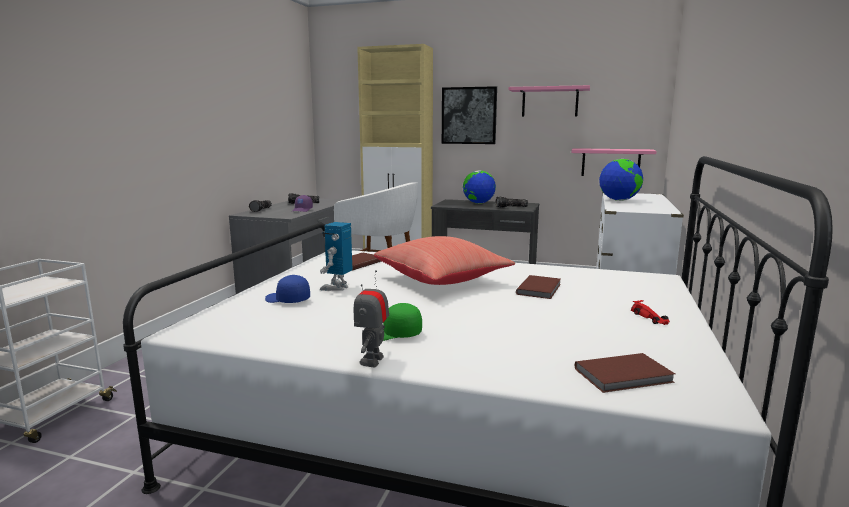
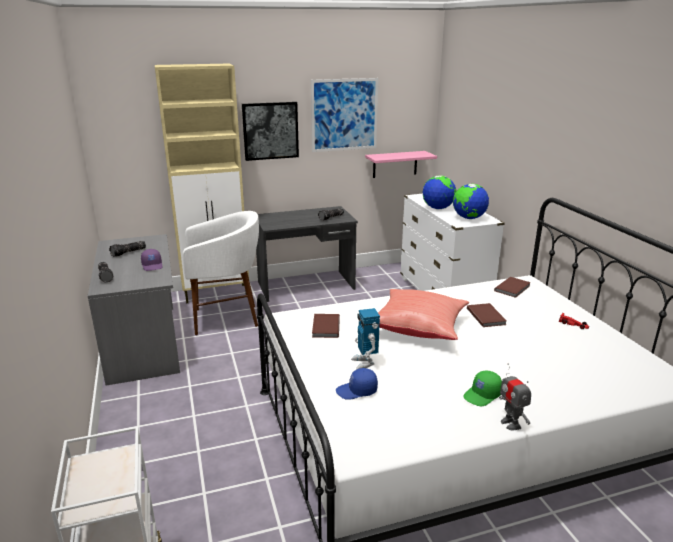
camera: 35 degrees left, 10 degrees up
(478, 203) = (295, 216): globe -> globe (469, 218)
(550, 102) = (344, 115): pink shelf -> picture
(625, 376) = (626, 378): brown book -> brown book (513, 288)

